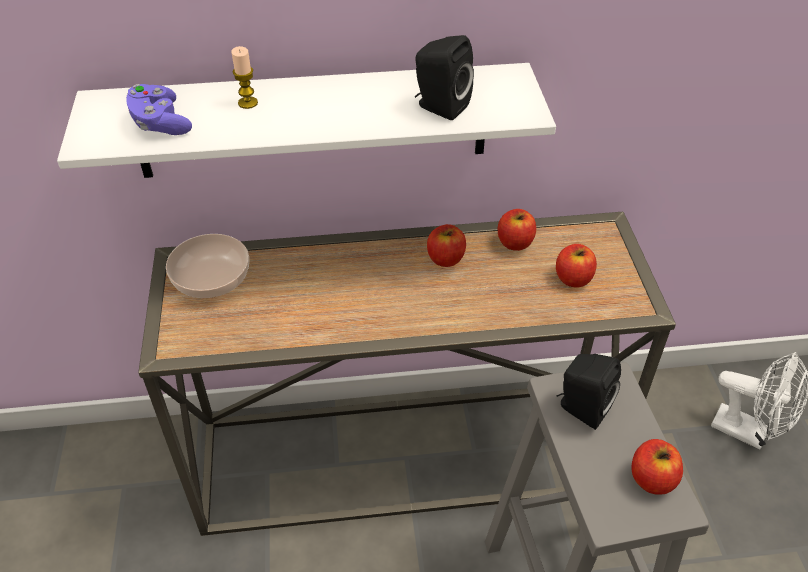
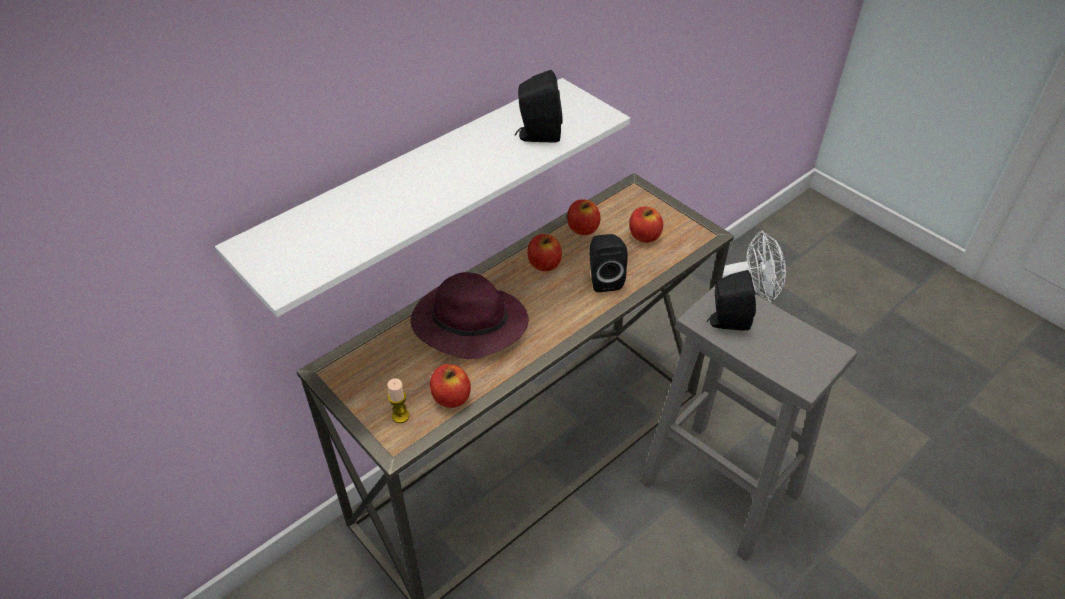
camera: 35 degrees left, 0 degrees up
(160, 124) = (331, 240): purple game controller -> none
(213, 278) = (376, 369): bowl -> none
(248, 103) = (386, 193): candle -> candle (400, 416)
(323, 279) = (468, 324): none -> purple hat
(489, 300) = (604, 279): none -> black speaker
(651, 479) = (805, 342): apple -> apple (451, 397)

